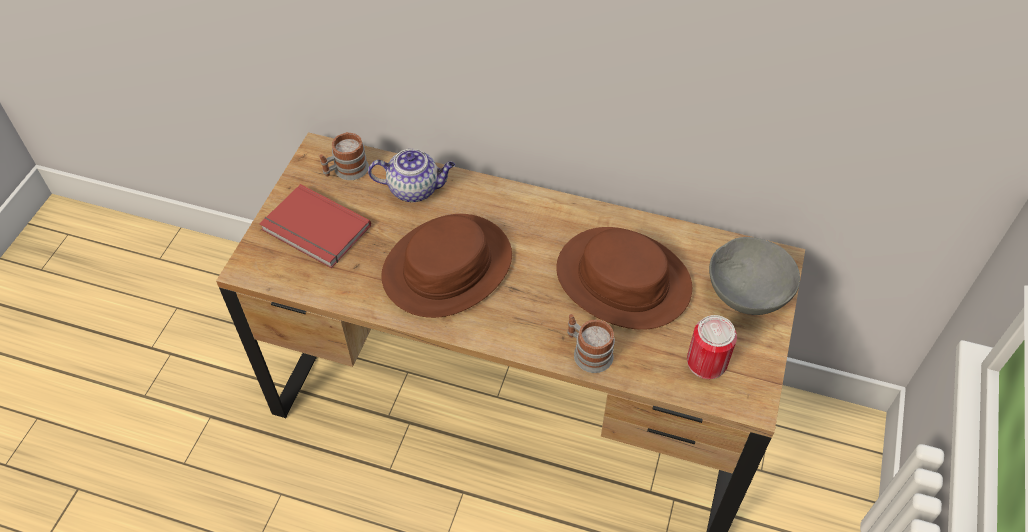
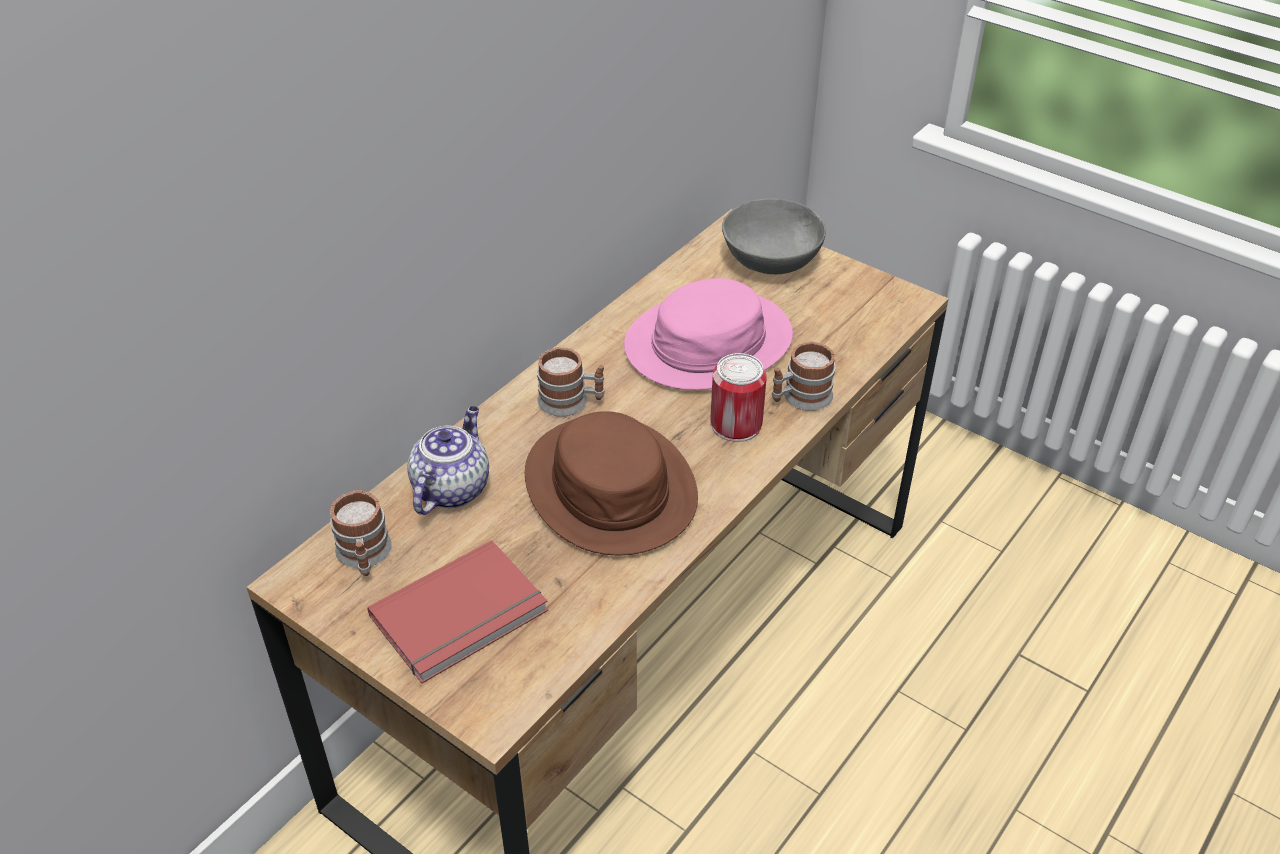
camera: 70 degrees left, 10 degrees down
(520, 221) = (571, 402): none -> mug
(623, 279) = (708, 342): brown hat -> pink hat
(706, 362) = (848, 315): can -> can (736, 424)

